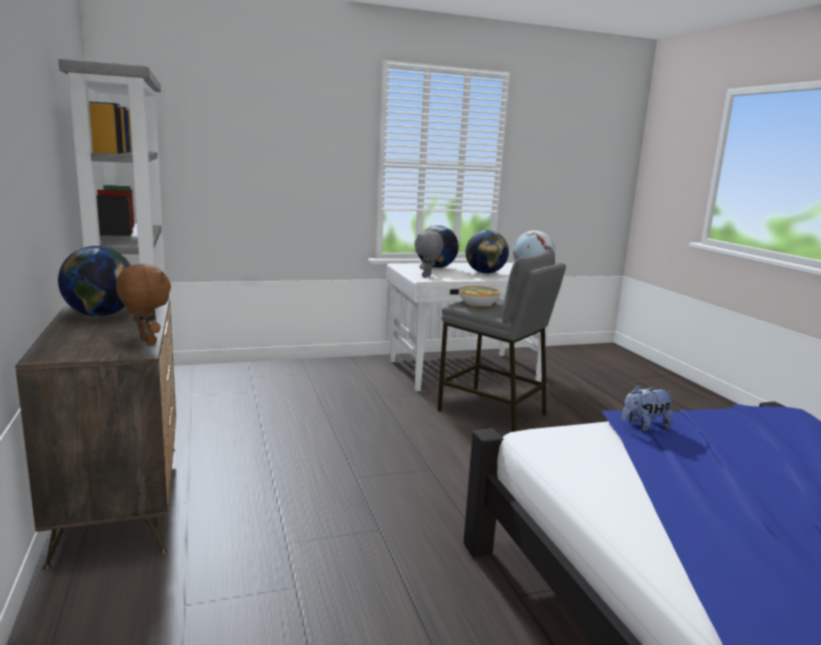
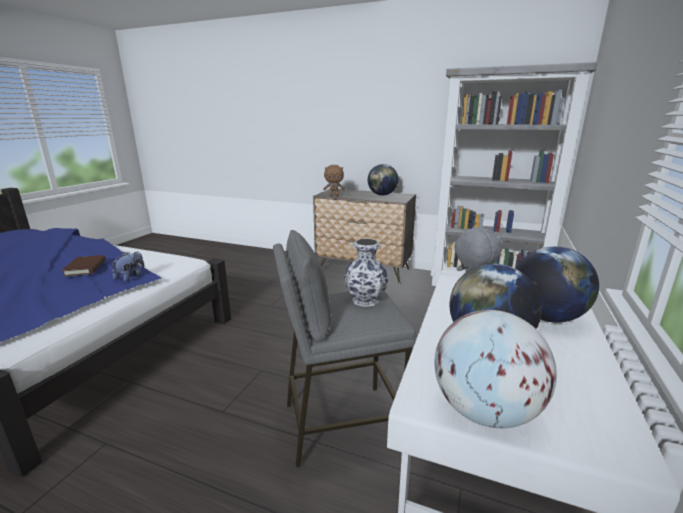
camera: 130 degrees right, 5 degrees up
(478, 303) = (365, 300): bowl -> vase
(724, 470) = (85, 268): none -> brown book

